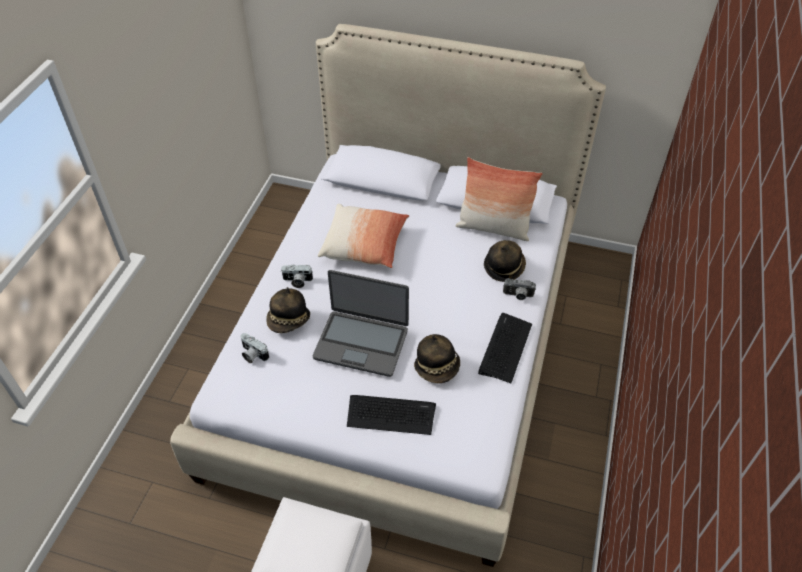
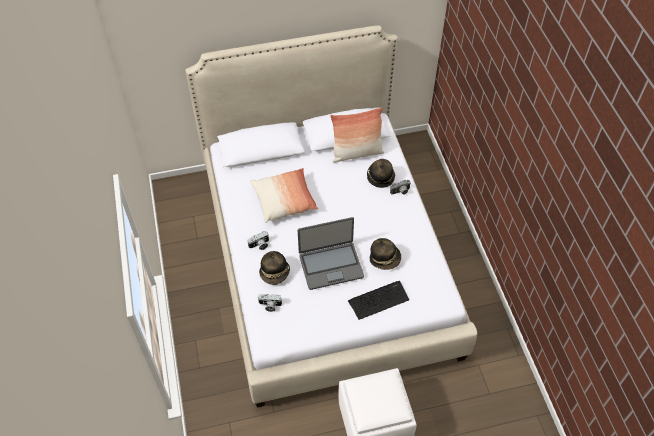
camera: 30 degrees left, 5 degrees up
(505, 348) = (414, 228): keyboard -> none

